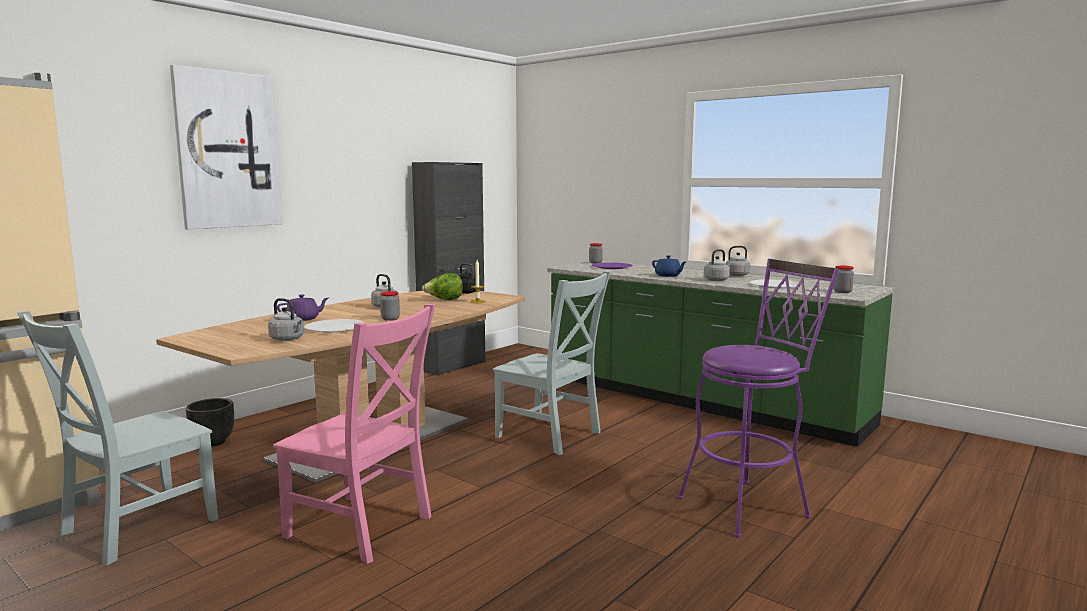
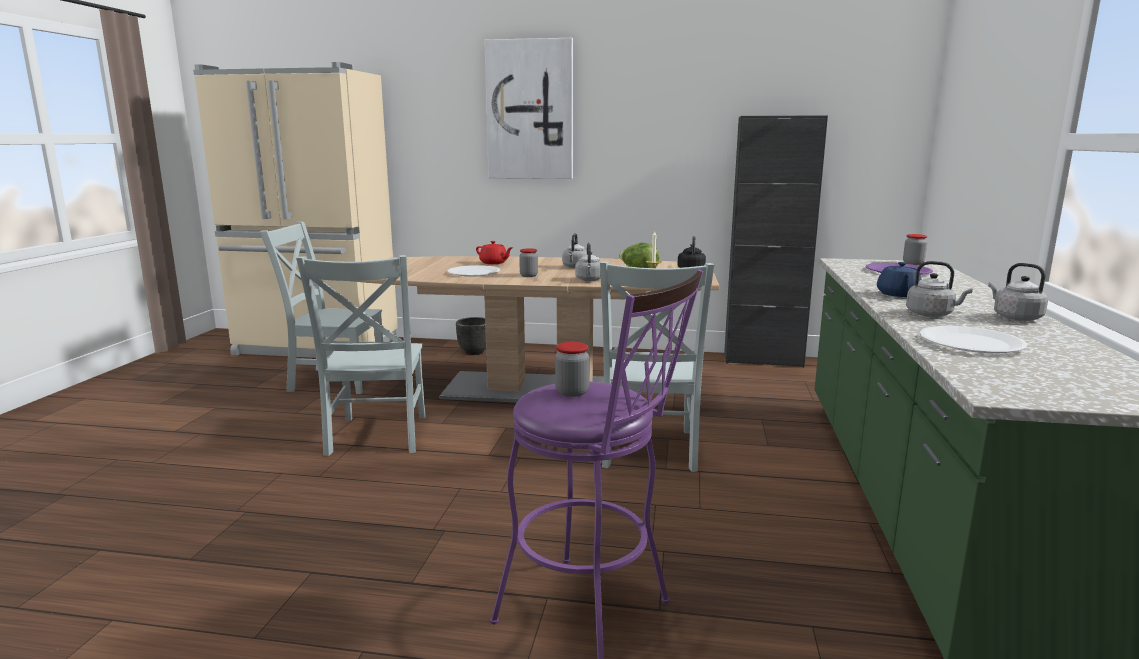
camera: 60 degrees right, 5 degrees up
(288, 339) = (422, 272): grey kettle -> grey kettle (589, 280)
(303, 319) = (494, 263): purple teapot -> red teapot
(363, 529) = (376, 437): pink chair -> grey chair
(842, 292) = (1032, 384): jar -> jar (572, 392)

